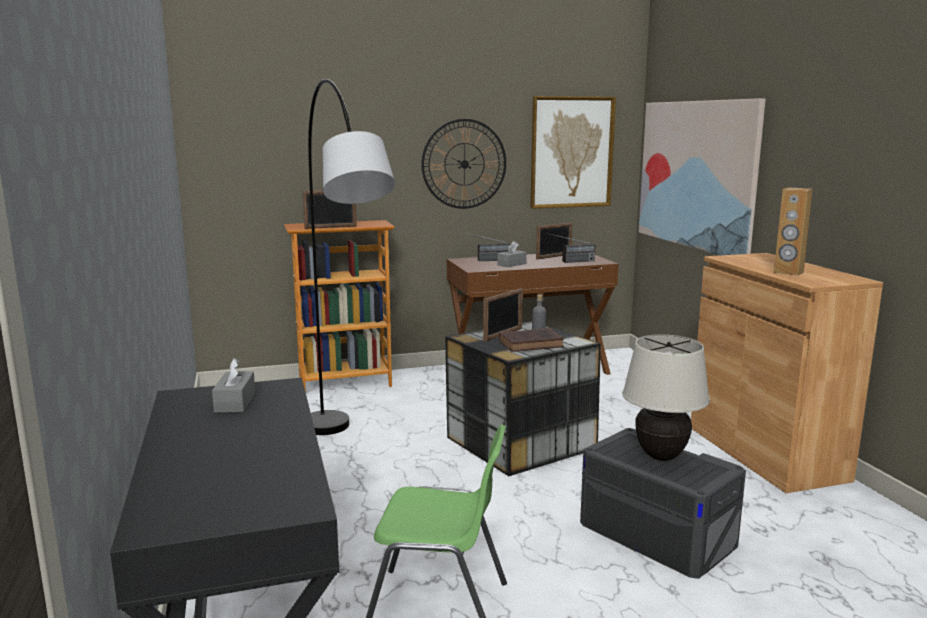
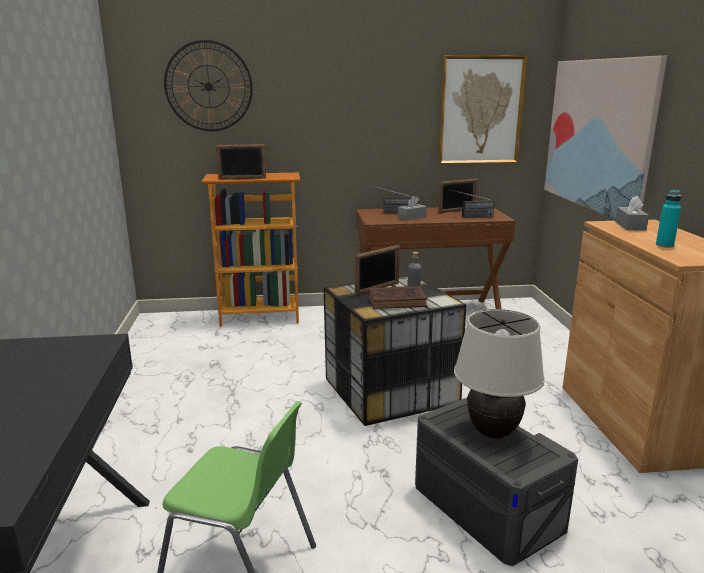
camera: 10 degrees right, 5 degrees up
(235, 402) = (44, 358): grey tissue box -> grey tissue box (630, 226)
(347, 462) = (227, 397): grey floor lamp -> none
(464, 164) = (374, 121): wall clock -> wall clock (208, 86)
(788, 272) = (664, 245): brown speaker -> turquoise bottle

